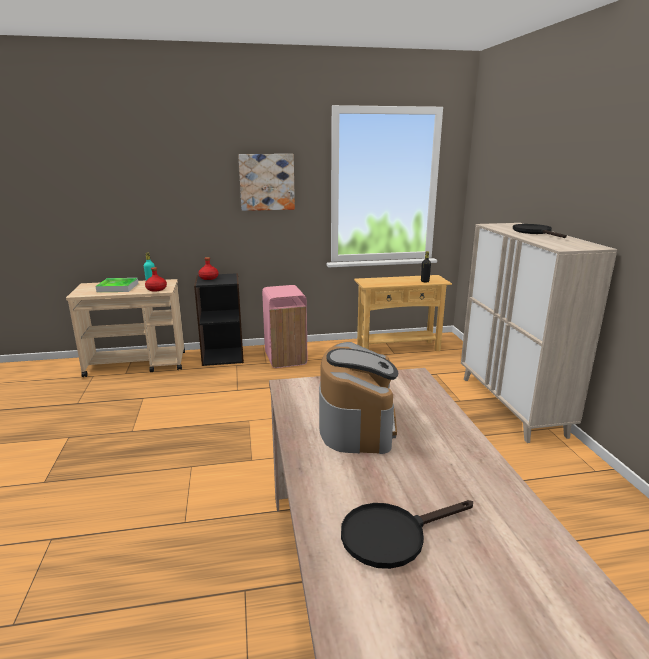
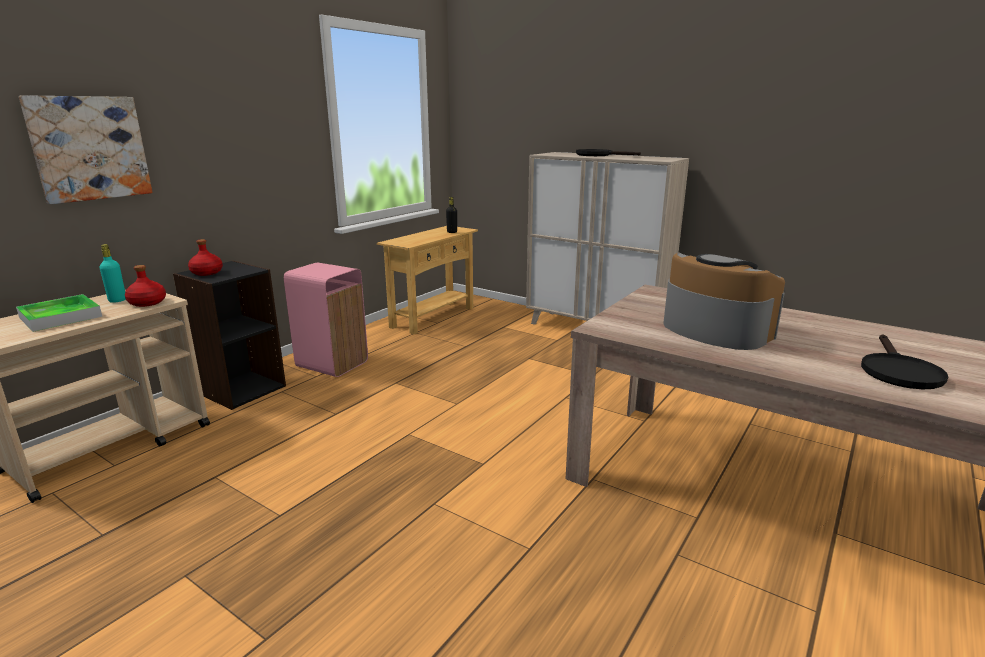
camera: 45 degrees left, 0 degrees up
(267, 182) = (254, 119): picture -> picture (89, 148)

